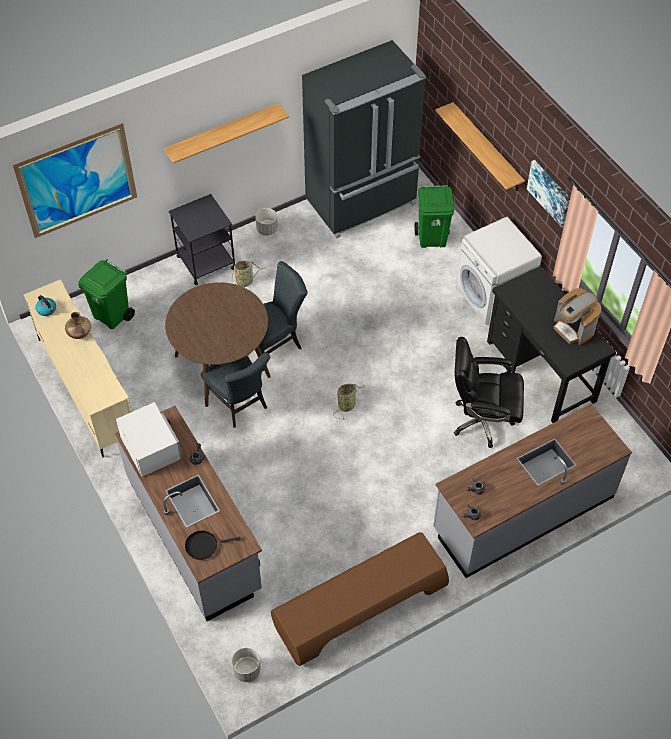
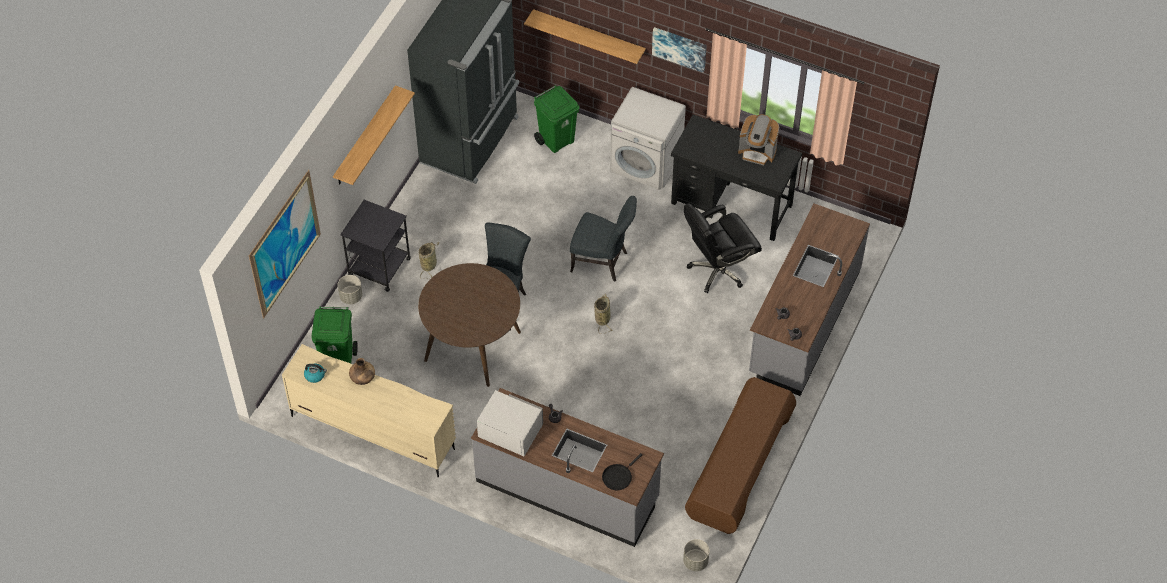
camera: 35 degrees left, 0 degrees up
(239, 404) = (514, 368): grey chair -> grey chair (603, 262)
(267, 229) = (408, 209): grey planter -> grey planter (351, 296)

